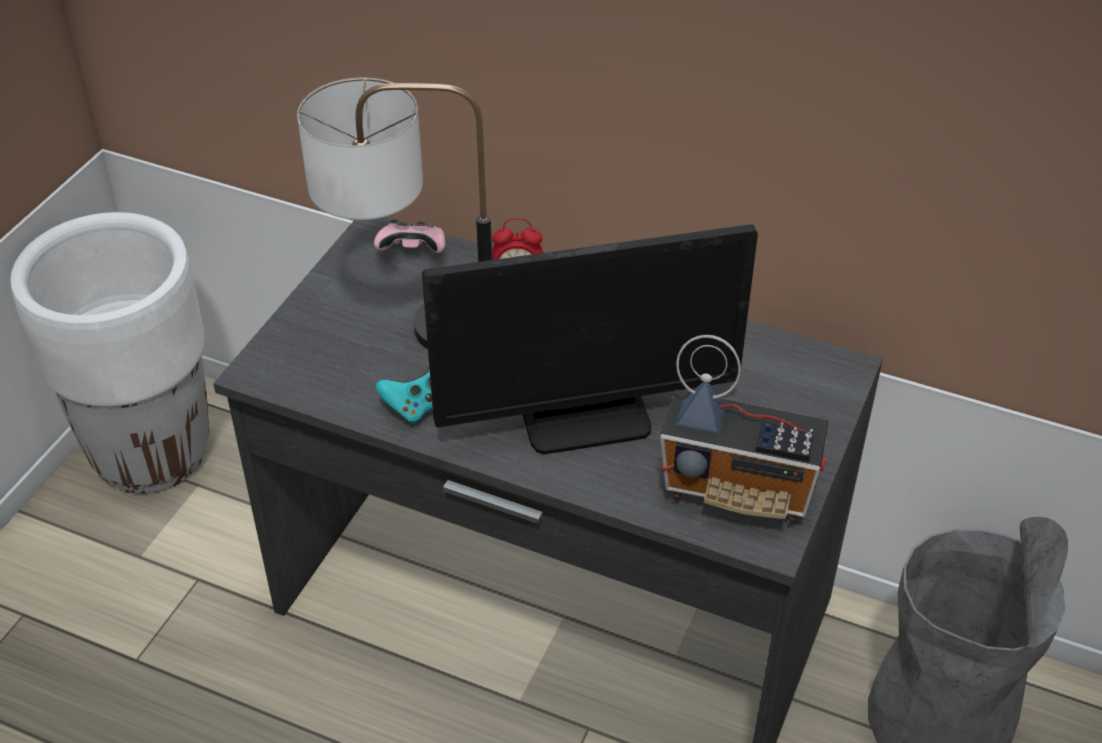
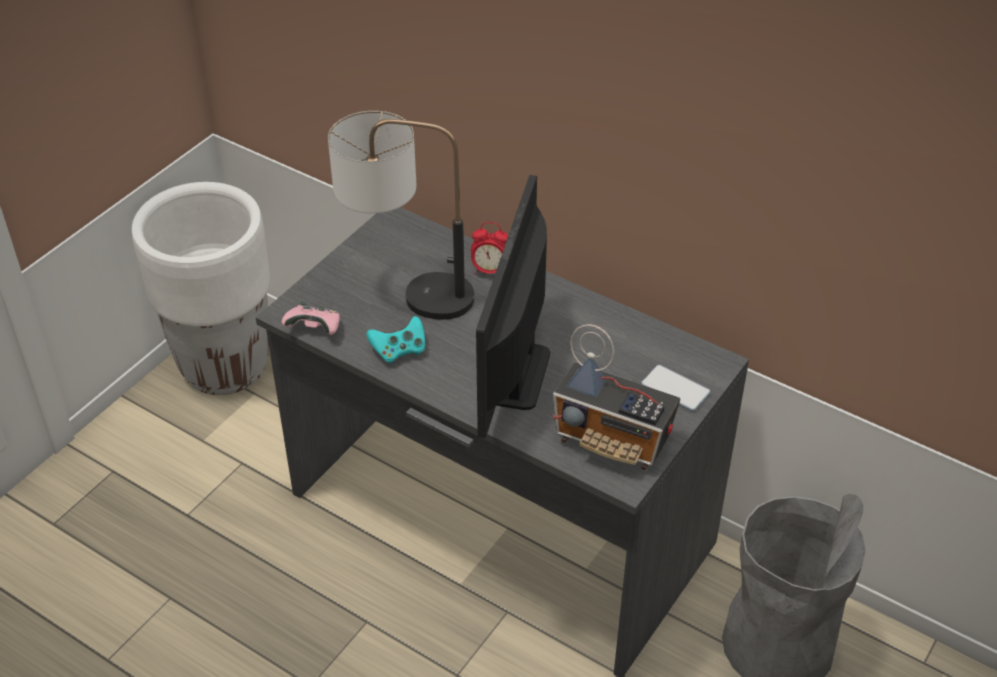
camera: 10 degrees right, 0 degrees up
(413, 252) = (419, 238): pink game controller -> pink game controller (315, 329)
(585, 417) = (515, 375): monitor -> monitor turned 105 degrees clockwise
(800, 409) = (675, 389): none -> phone

